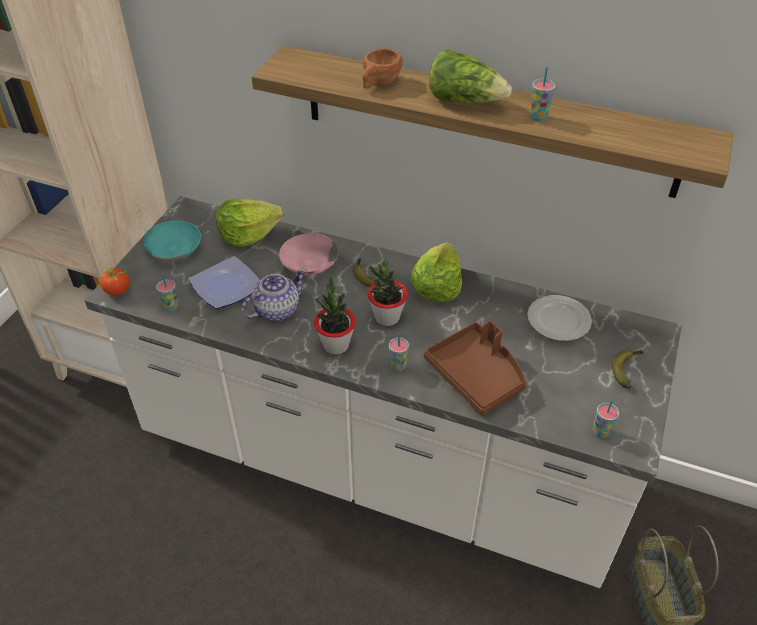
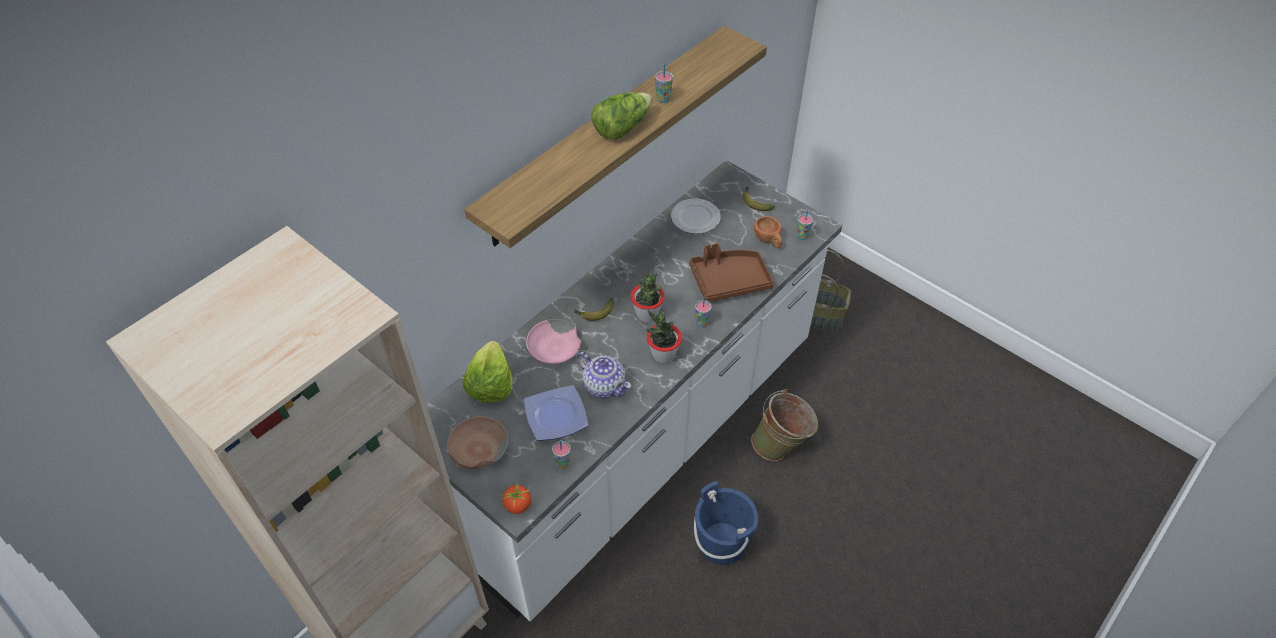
camera: 70 degrees left, 5 degrees up
(173, 248) = (478, 449): turquoise bowl -> brown bowl
(276, 310) = (604, 385): teapot -> teapot turned 150 degrees clockwise
(285, 580) = (722, 542): none -> blue bucket
(379, 83) = (569, 165): brown cup -> brown cup (768, 240)
(435, 610) = (781, 446): none -> green bucket
(437, 286) = (627, 273): lettuce -> none

